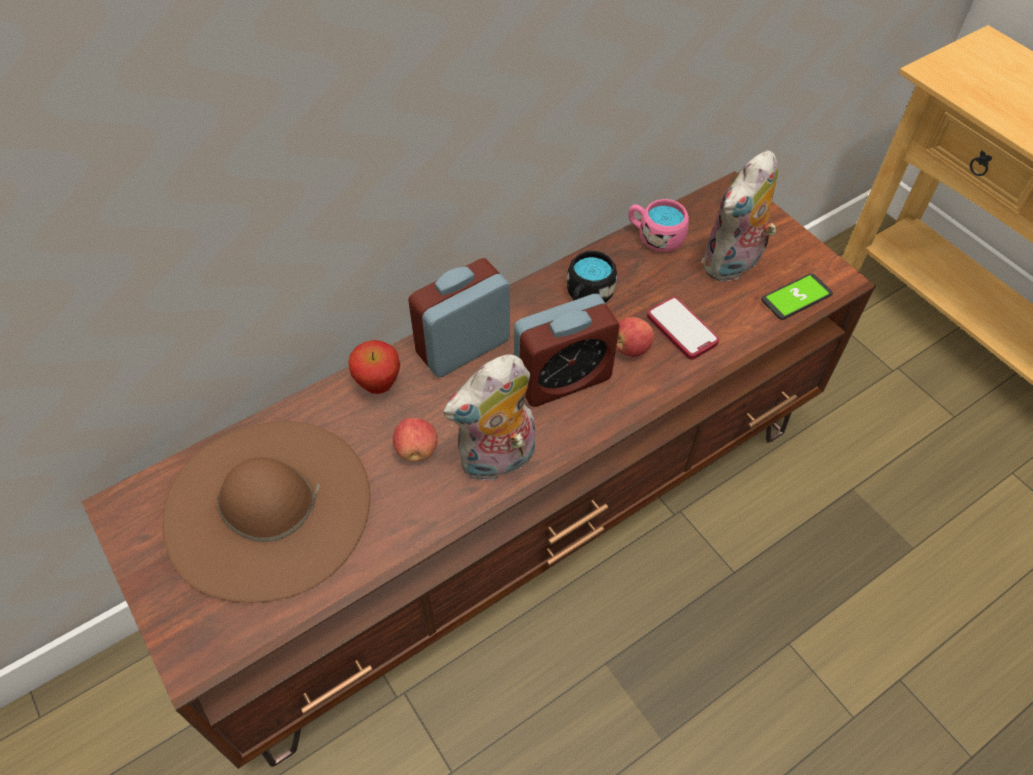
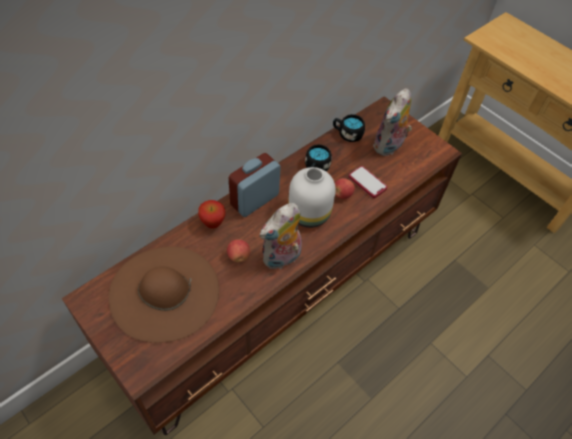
camera: 10 degrees left, 0 degrees up
(562, 379) = (309, 213): alarm clock -> white vase
(655, 236) = (347, 134): pink mug -> black mug
(796, 297) = (423, 162): phone -> none

